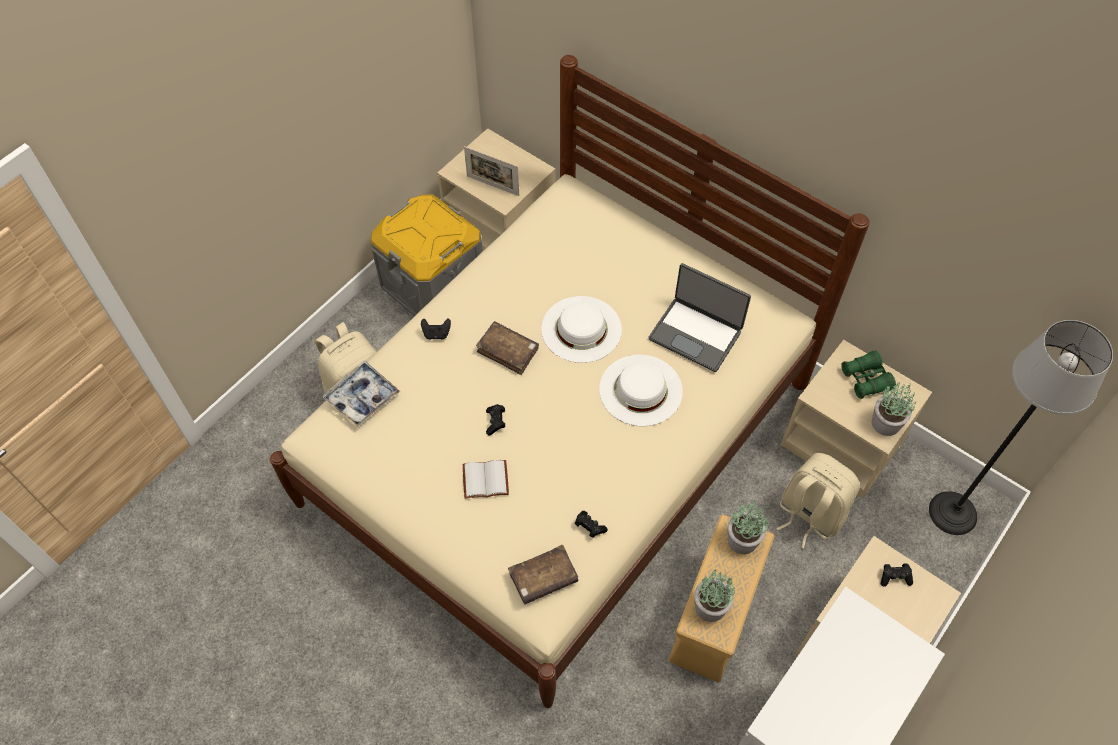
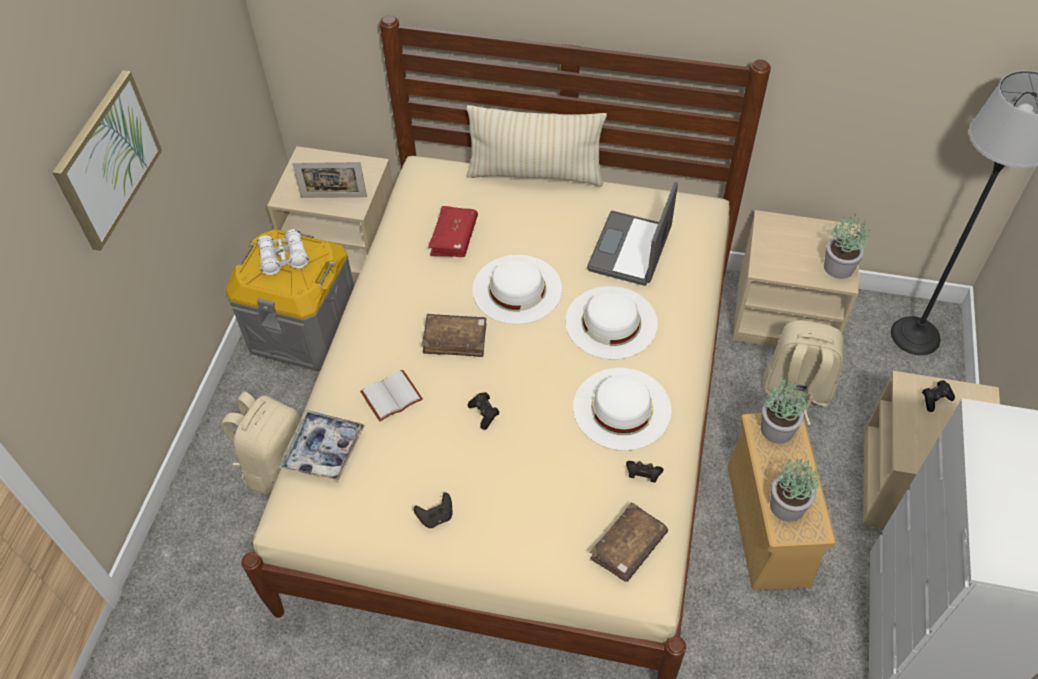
camera: 25 degrees left, 5 degrees down
(280, 111) = (107, 159): none -> picture
(425, 224) = (284, 258): none -> white binoculars
(436, 334) = (368, 353): black game controller -> black game controller (436, 517)
(486, 478) = (508, 474): white book -> white book (391, 395)
(556, 263) = (454, 238): none -> red book
(605, 466) = (621, 408): none -> white hat
(657, 232) = (535, 174): none -> beige pillow
(696, 334) = (631, 250): laptop -> laptop turned 105 degrees clockwise
(866, 379) = (797, 236): green binoculars -> none

